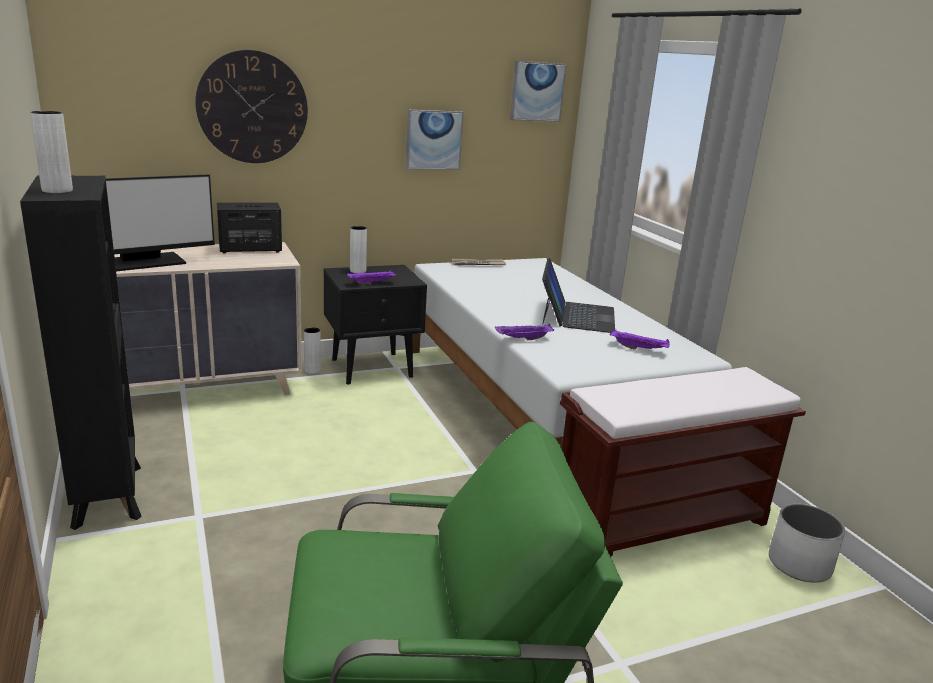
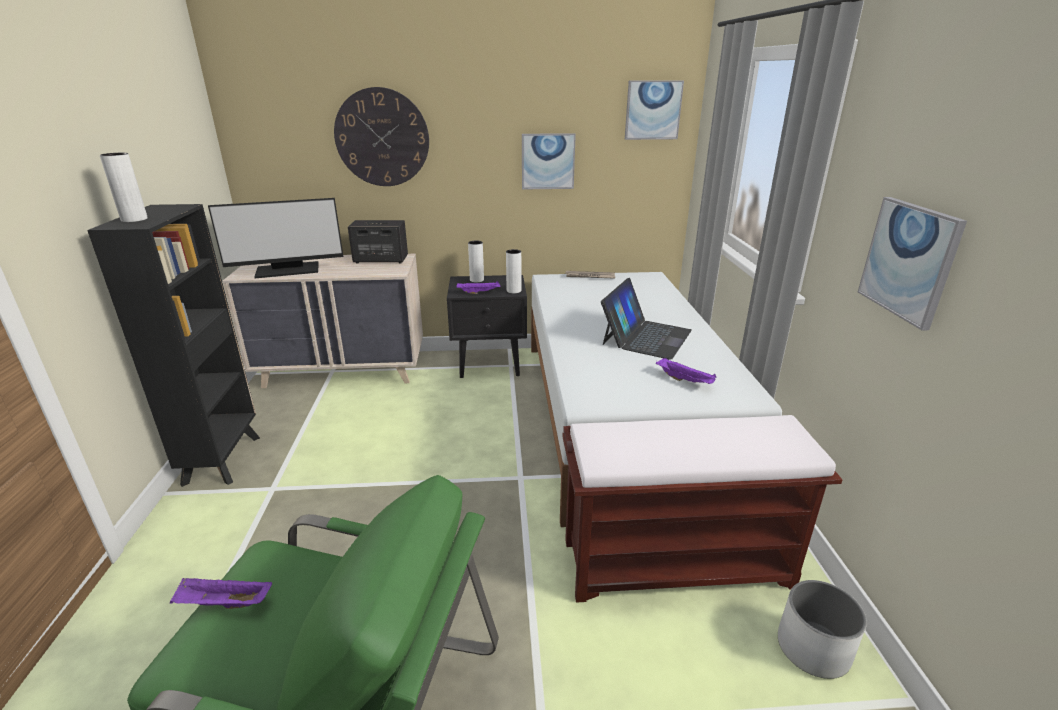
camera: 20 degrees right, 5 degrees up
(312, 370) = (439, 362): white vase -> white vase (514, 291)
(523, 339) = (570, 360): purple tray -> purple tray (223, 604)
(842, 222) = (909, 260): none -> picture

